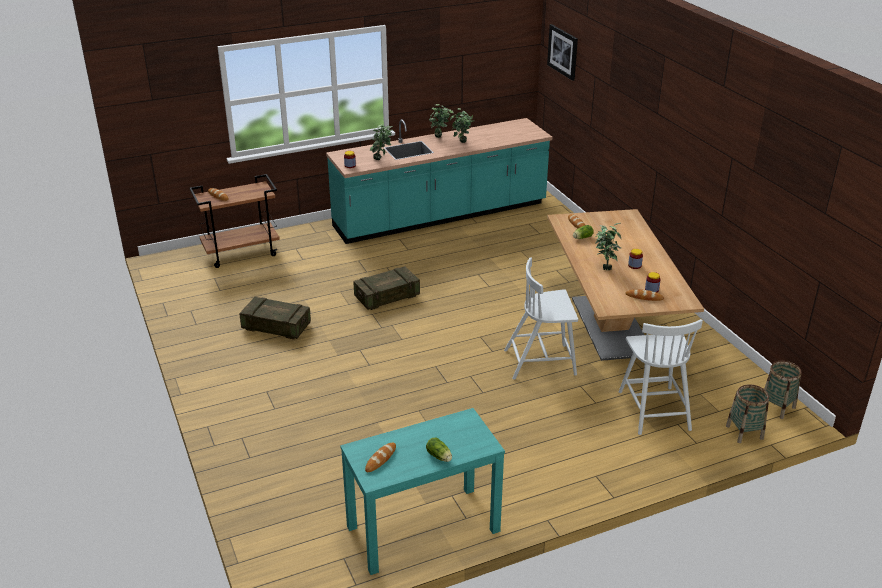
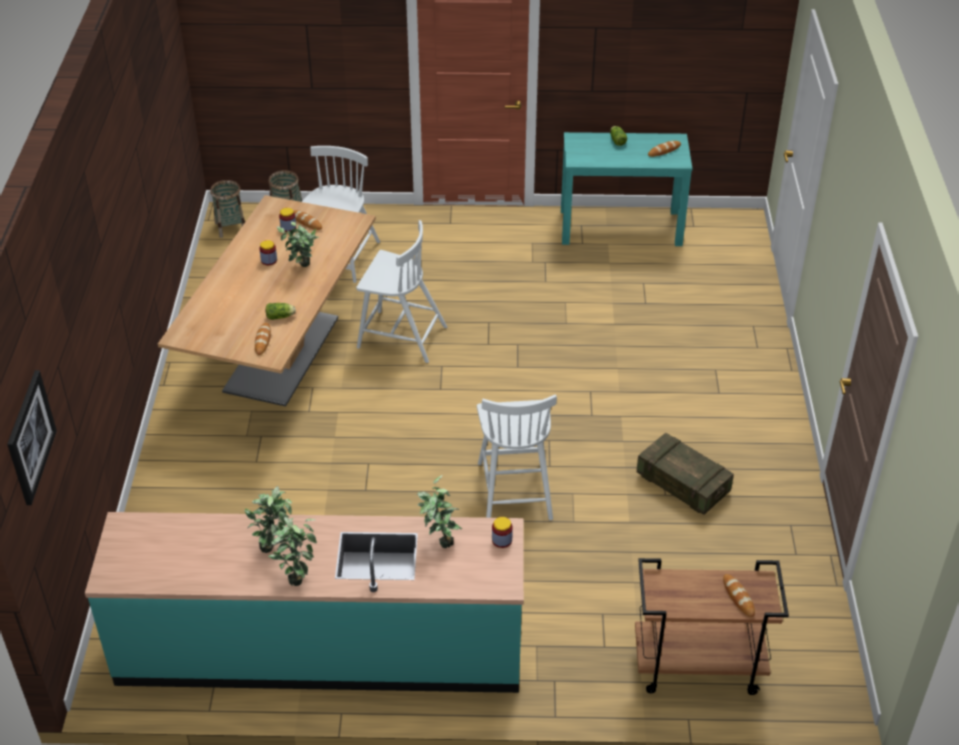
camera: 155 degrees left, 10 degrees up
(387, 297) = (514, 489): crate -> white chair

